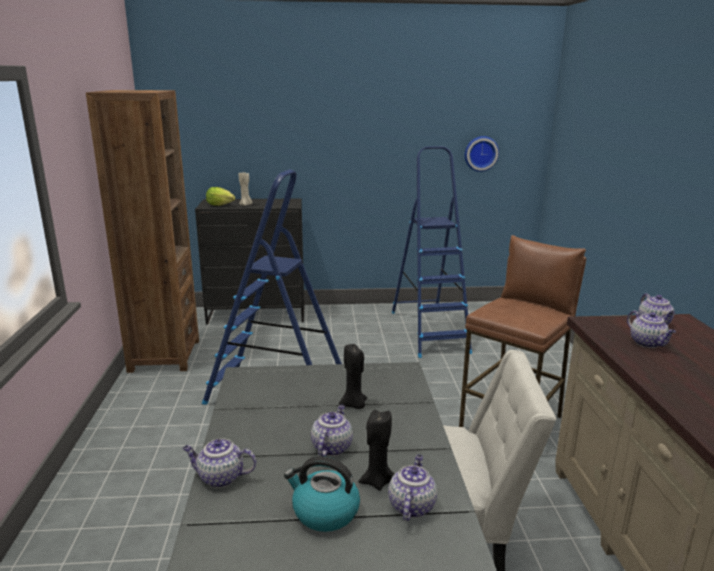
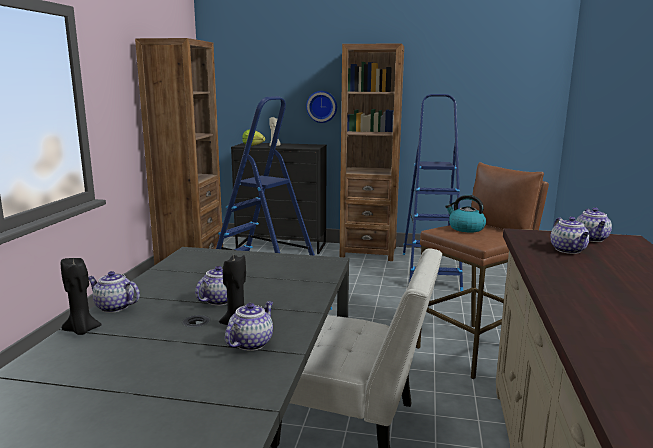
camera: 15 degrees right, 5 degrees down
(324, 512) = (174, 337): kettle -> kettle (465, 228)
(354, 405) = (264, 277): black candle -> black candle (82, 330)
(355, 314) = (368, 252): none -> brown bookcase
(480, 153) = (495, 107): wall clock -> wall clock (322, 106)

